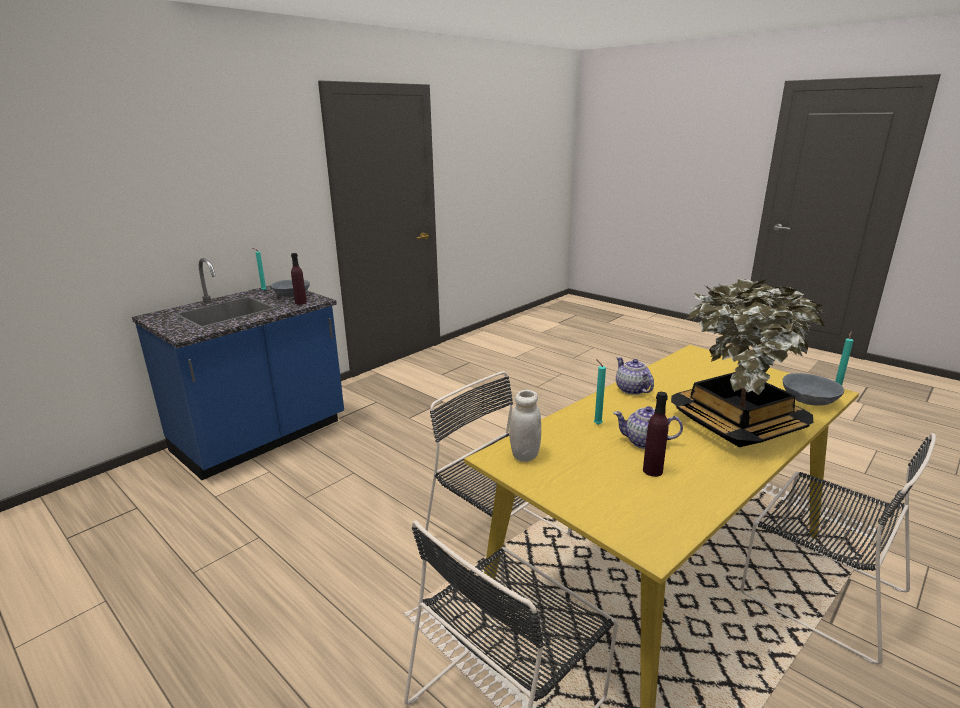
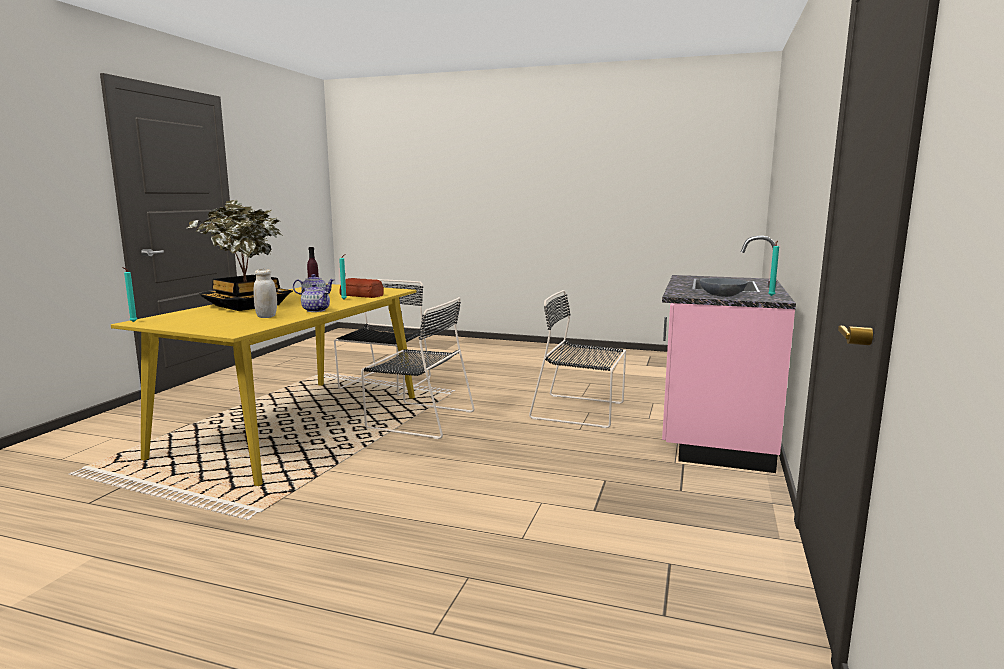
camera: 155 degrees right, 10 degrees down
(261, 438) = (713, 434): blue counter -> pink counter
(300, 303) = (685, 292): purple bottle -> none
(524, 455) = (384, 291): white jar -> white jar (267, 316)
(568, 440) = (361, 295): none -> bread
(809, 400) = (168, 317): grey bowl -> none
(817, 590) = (181, 434): black chair -> black chair (581, 411)

